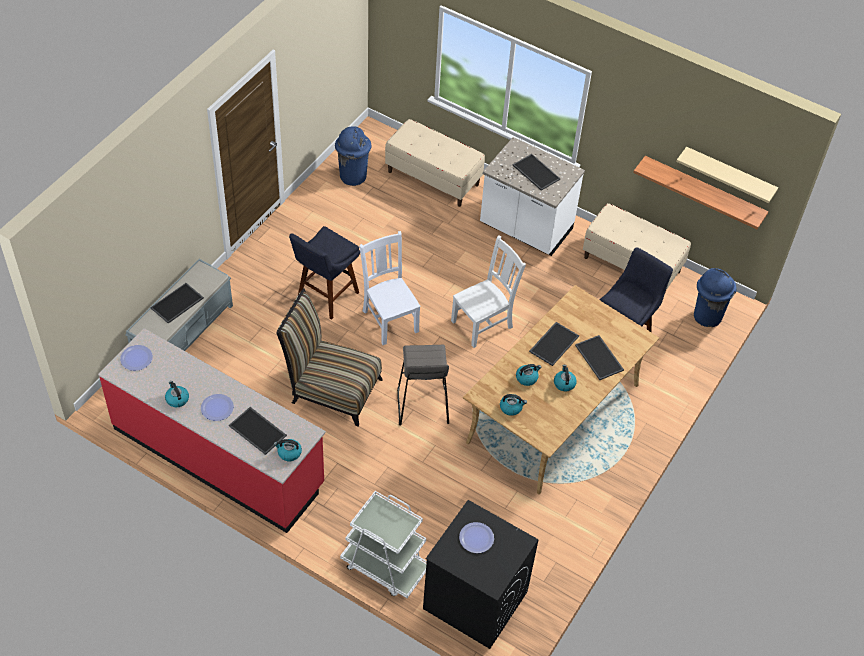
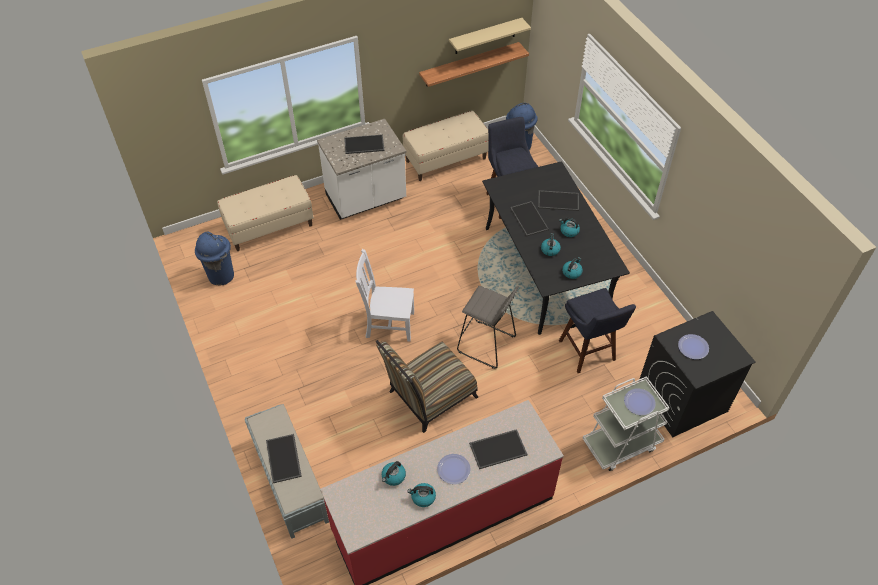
camera: 55 degrees left, 0 degrees up
(136, 358) = (352, 511): plate -> plate (639, 402)
(289, 453) = (535, 436): kettle -> kettle (393, 476)
(325, 297) = (332, 356): blue stool -> blue stool (588, 353)
(483, 323) = (436, 268): white chair -> none
(553, 414) = (546, 269): beige dining table -> black dining table

